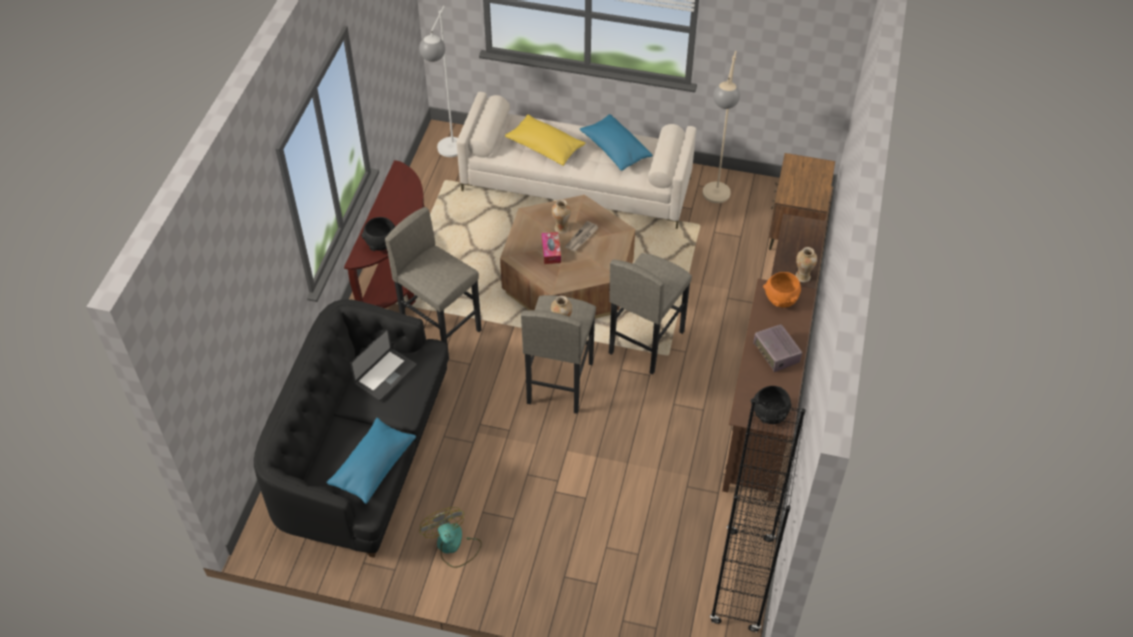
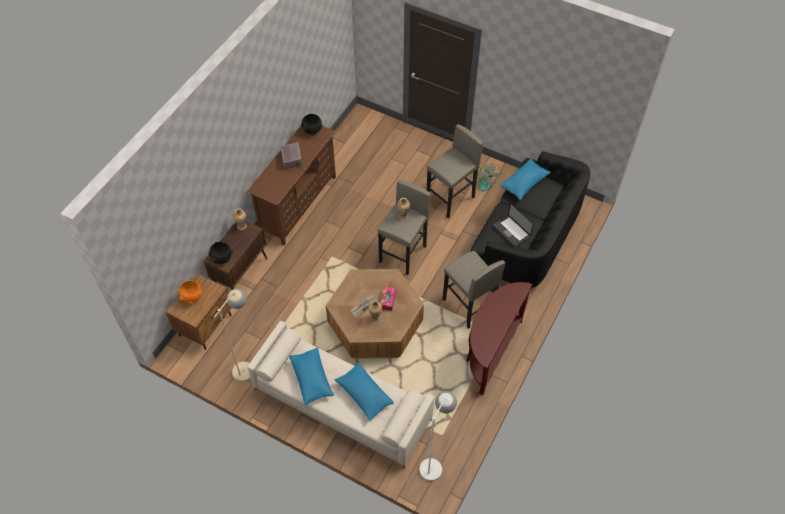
camera: 165 degrees left, 5 degrees up
(382, 244) = (505, 296): black bowl -> black bowl (222, 258)
(385, 375) = (511, 231): laptop -> laptop turned 90 degrees counterclockwise
(545, 147) = (364, 394): yellow pillow -> blue pillow
(645, 342) = (342, 268): grey stool -> grey stool (451, 199)
(742, 581) = (345, 137): black bookcase -> none
(781, 300) = (271, 188): orange bowl -> orange bowl (192, 297)

